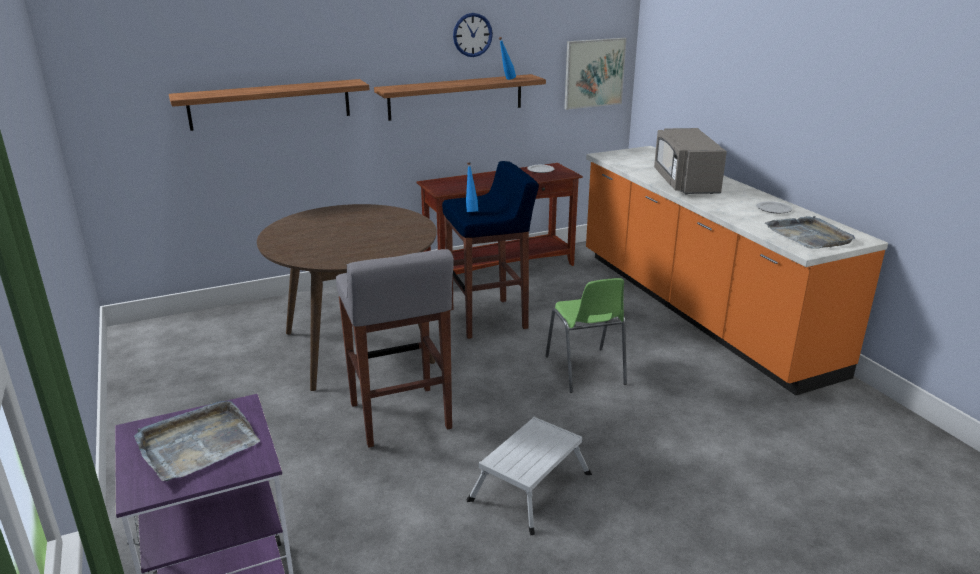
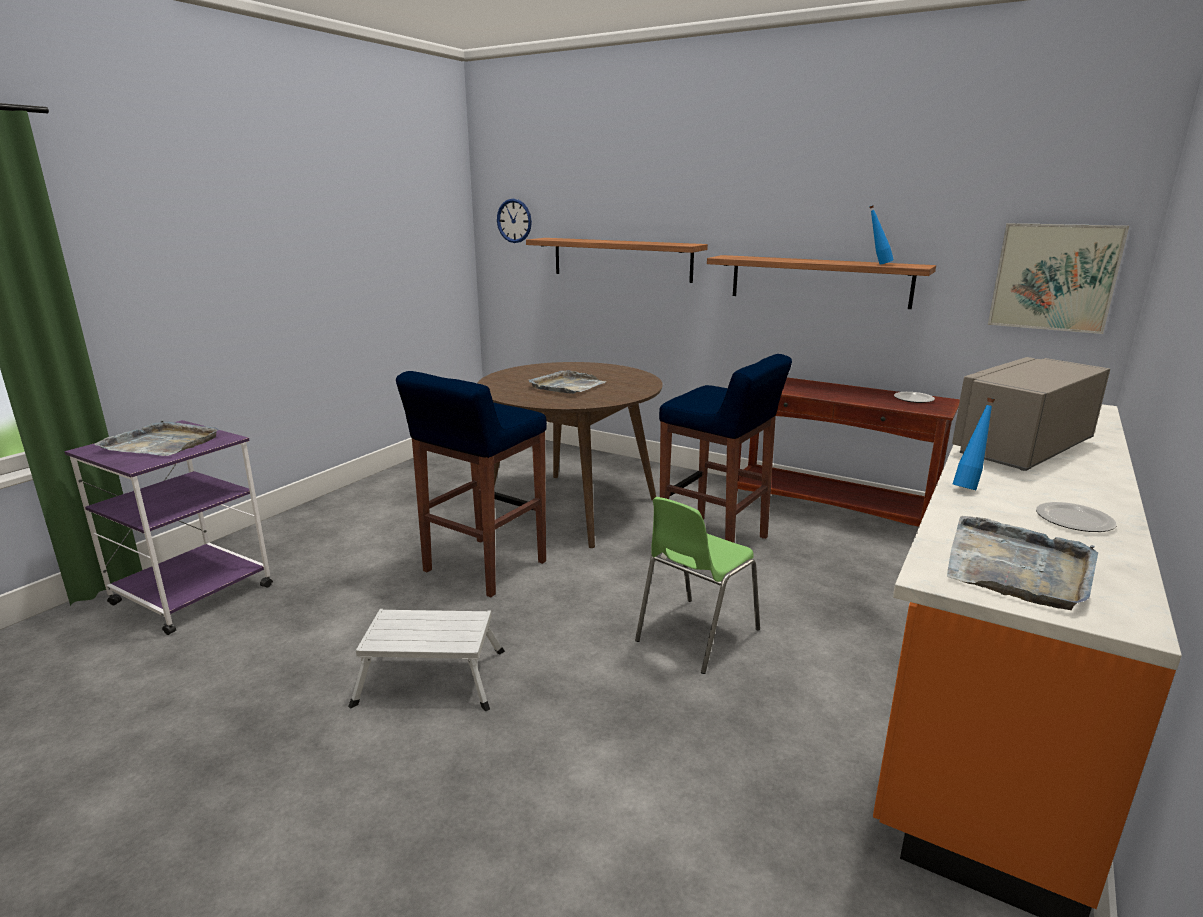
camera: 55 degrees right, 5 degrees down
(358, 236) = (567, 386): none -> grey tray
(400, 417) = (483, 567): grey stool -> blue stool
(471, 211) = (695, 397): blue bottle -> blue bottle (968, 487)
(472, 35) = (851, 203): wall clock -> wall clock (514, 221)

